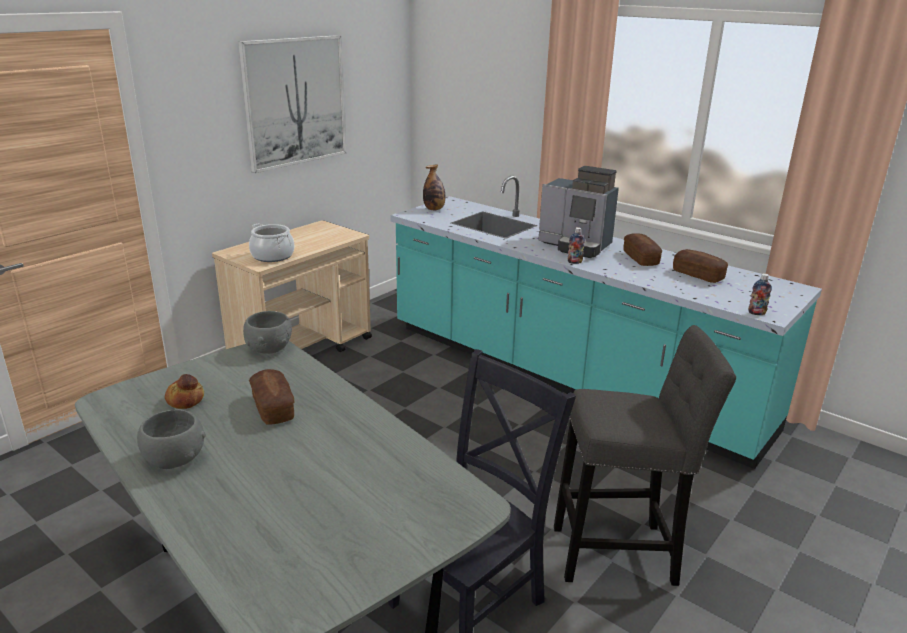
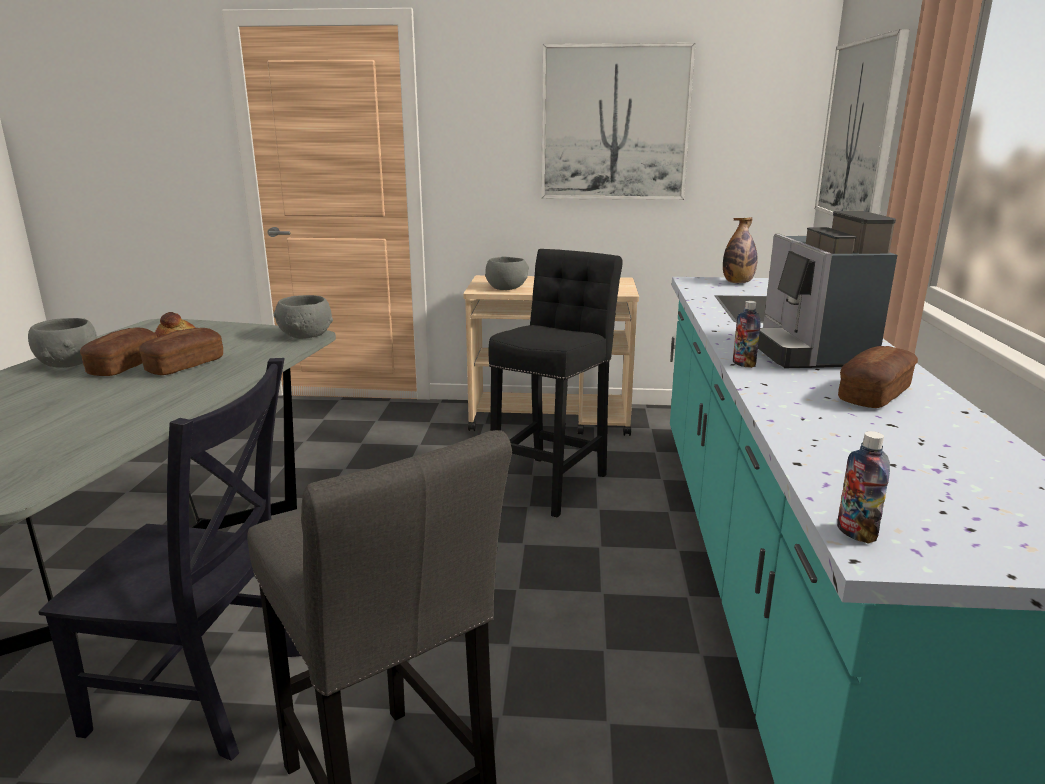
camera: 55 degrees right, 5 degrees down
(272, 256) = (506, 288): cooking pot -> grey bowl
(389, 388) = (552, 483): none -> black stool
(465, 98) = (859, 132): none -> picture
(698, 275) = (919, 446): bread -> bread (124, 366)

